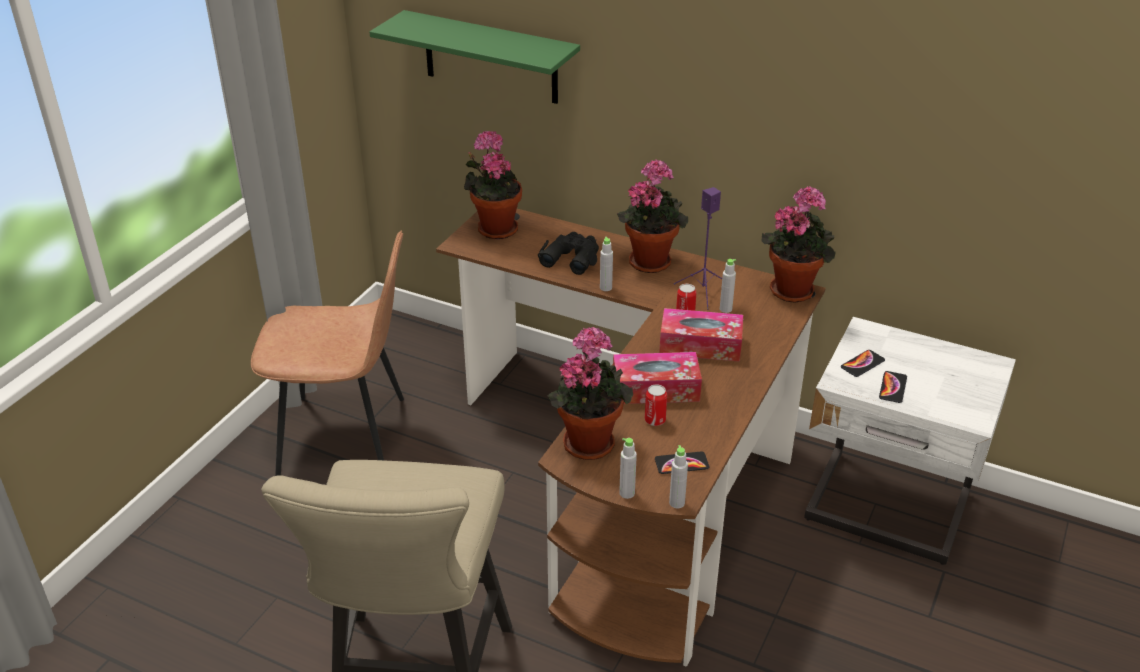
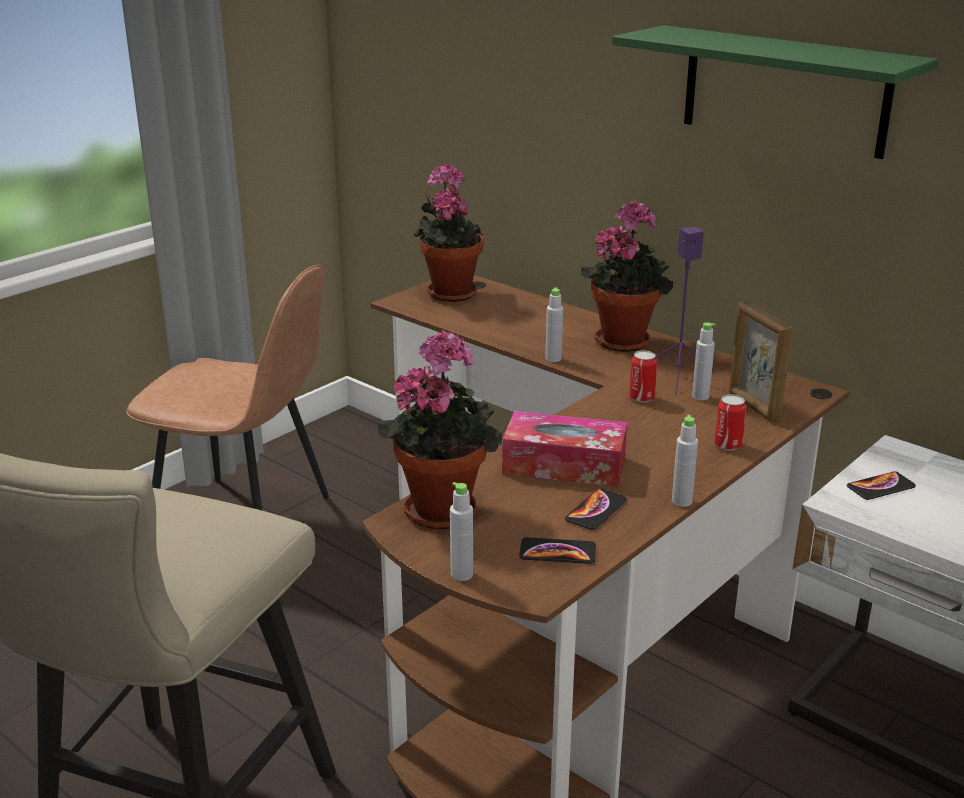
camera: 15 degrees right, 10 degrees down
(490, 58) = (467, 86): green shelf -> green shelf (784, 91)
(571, 258) = (526, 327): black binoculars -> none
(655, 420) = (545, 498): can -> can (728, 445)
(677, 503) = (527, 597): grey bottle -> grey bottle (681, 501)
(700, 345) = (648, 428): tissue box -> none
(765, 313) = (753, 407): none -> picture frame
(794, 289) = (803, 387): potted plant -> none
(892, 387) = (917, 519): phone -> phone (596, 510)

